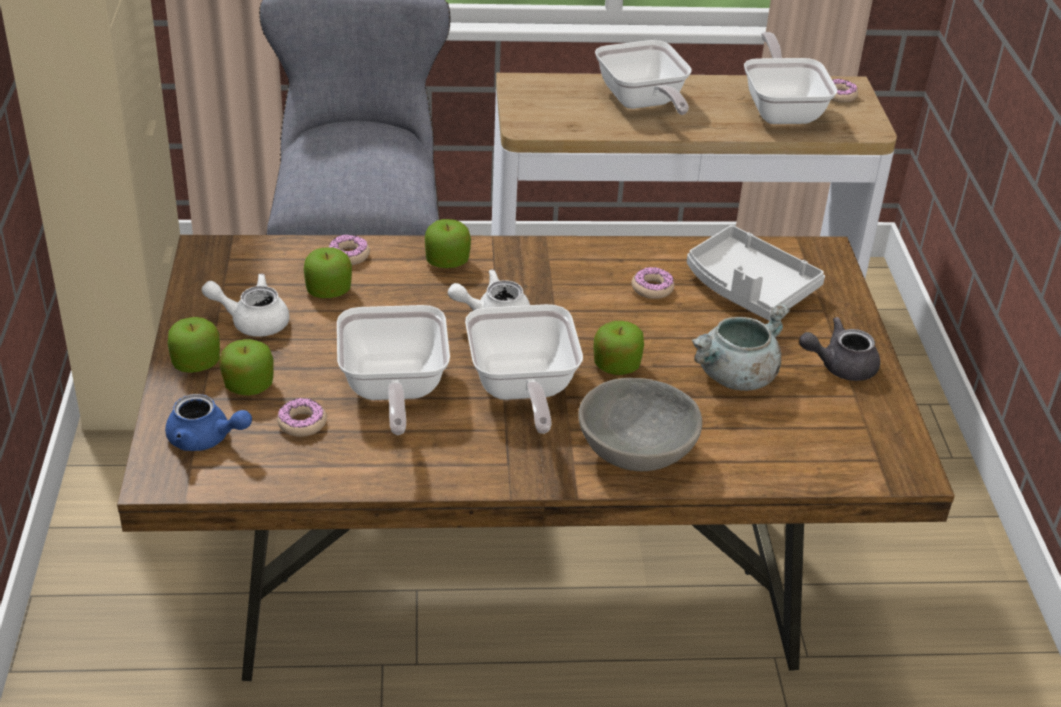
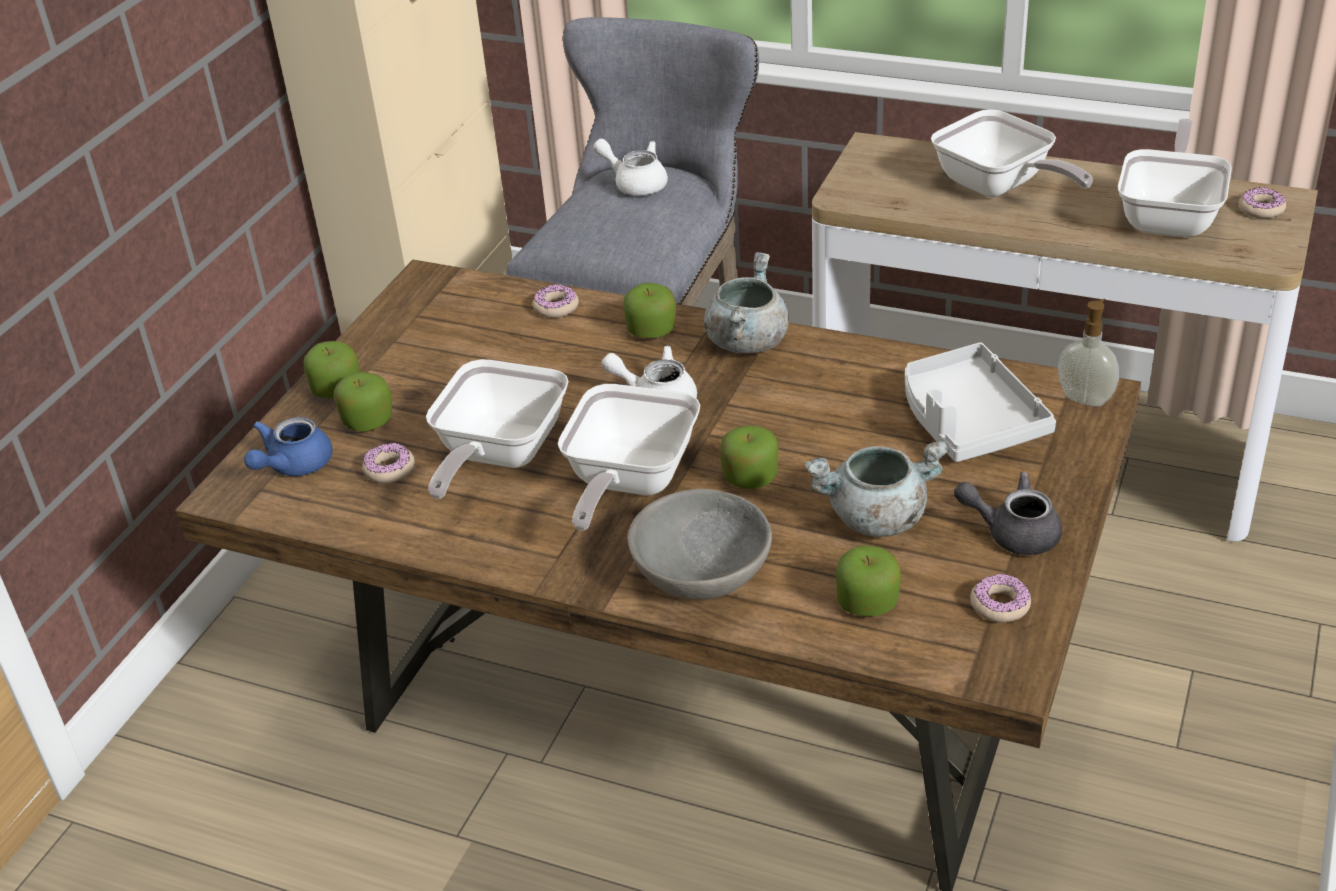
camera: 30 degrees right, 0 degrees up
(206, 439) = (292, 466): blue teapot -> blue teapot turned 75 degrees clockwise
(252, 321) = (416, 358): white teapot -> white teapot (635, 183)
(328, 291) = (510, 340): apple -> apple (867, 602)
(533, 257) = (747, 341): none -> grey cooking pot
(642, 103) = (999, 187): frying pan -> frying pan turned 45 degrees counterclockwise
(652, 288) = (854, 400): donut -> donut (1000, 605)
(818, 255) = (1085, 398): none -> soap dispenser

